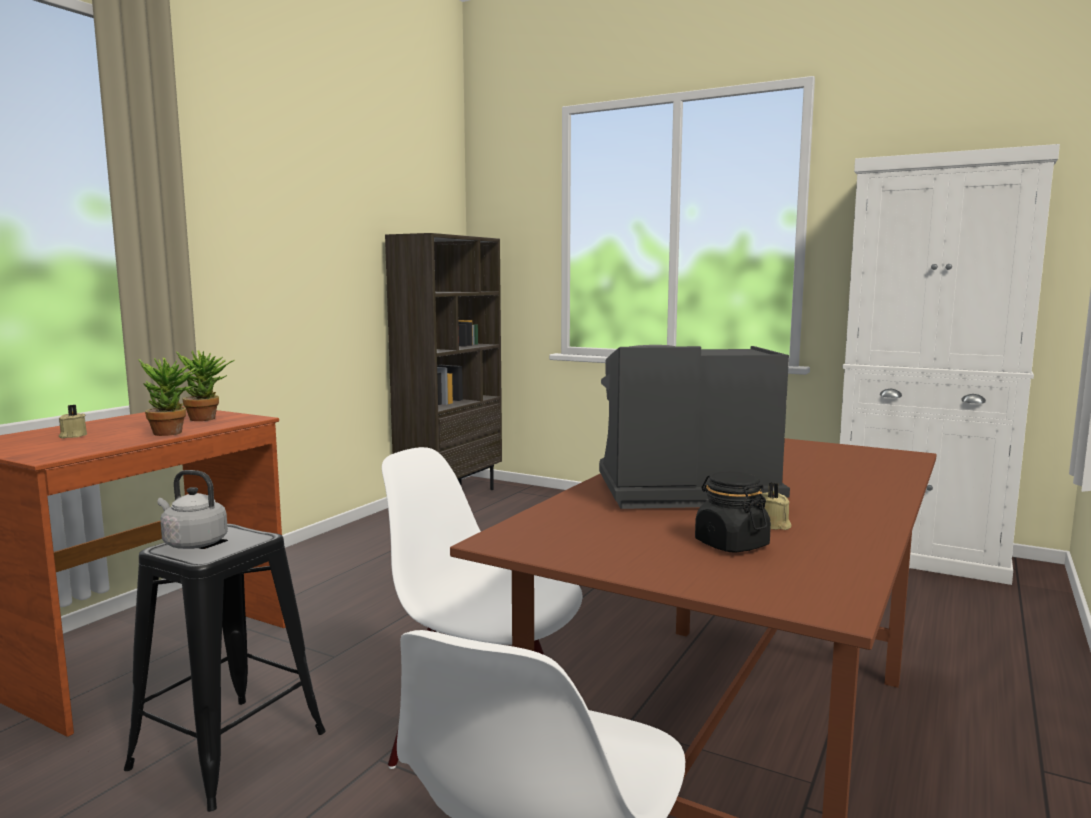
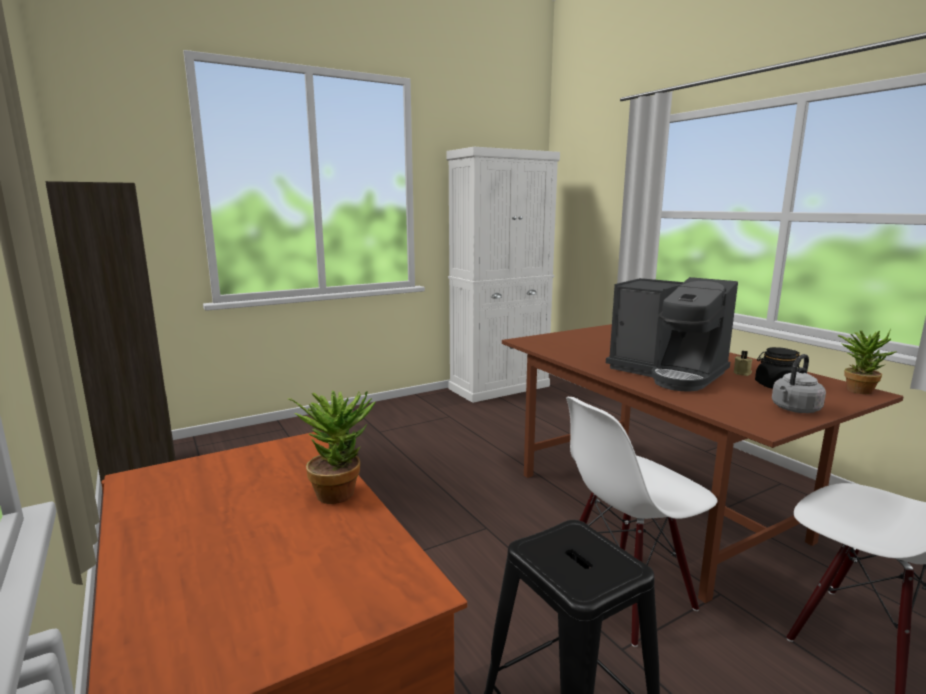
camera: 60 degrees left, 5 degrees up
(73, 436) = (247, 569): beige candle -> none
(192, 543) = (575, 569): grey kettle -> grey kettle (794, 409)
(208, 419) = (264, 465): potted plant -> potted plant (857, 389)
(680, 492) = (667, 373): coffee machine -> coffee machine turned 75 degrees counterclockwise

